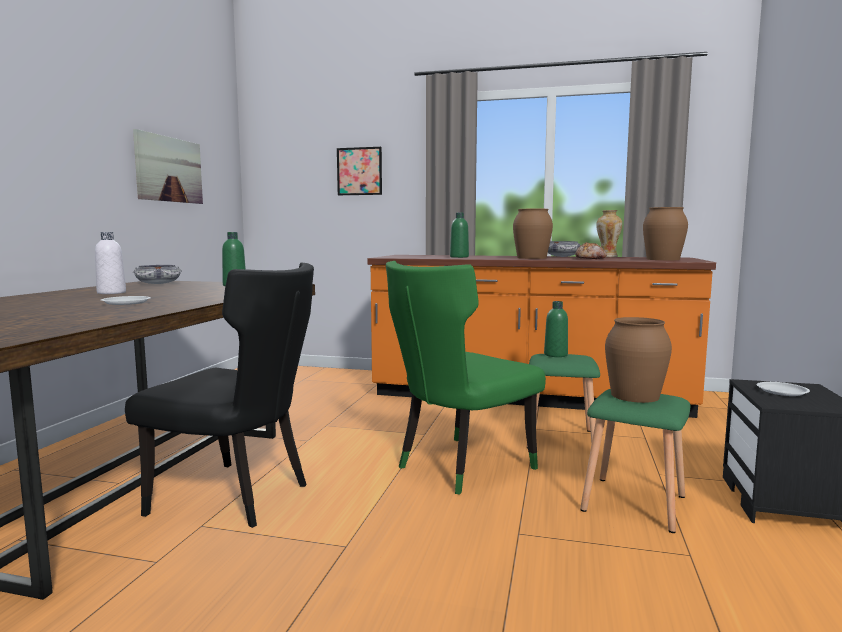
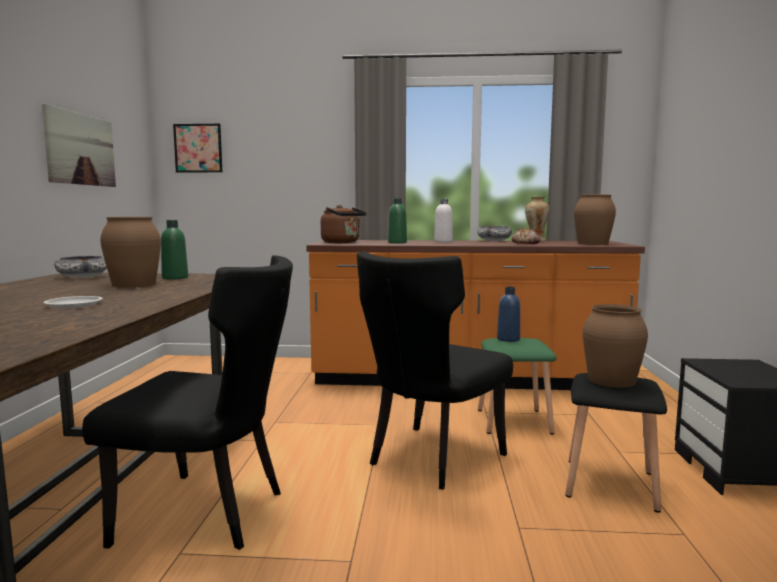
camera: 10 degrees left, 0 degrees up
(111, 292) = (39, 291): white bottle -> white bottle (443, 241)
(359, 171) = (283, 154): picture -> picture (198, 148)
(405, 256) = (342, 243): none -> brown kettle
(459, 467) = (430, 459): green chair -> black chair
(531, 258) = (469, 243): brown vase -> brown vase (133, 284)
(555, 355) = (508, 339): green bottle -> blue bottle
(633, 502) = (609, 483): green stool -> black stool
(781, 392) = (734, 369): white plate -> none

